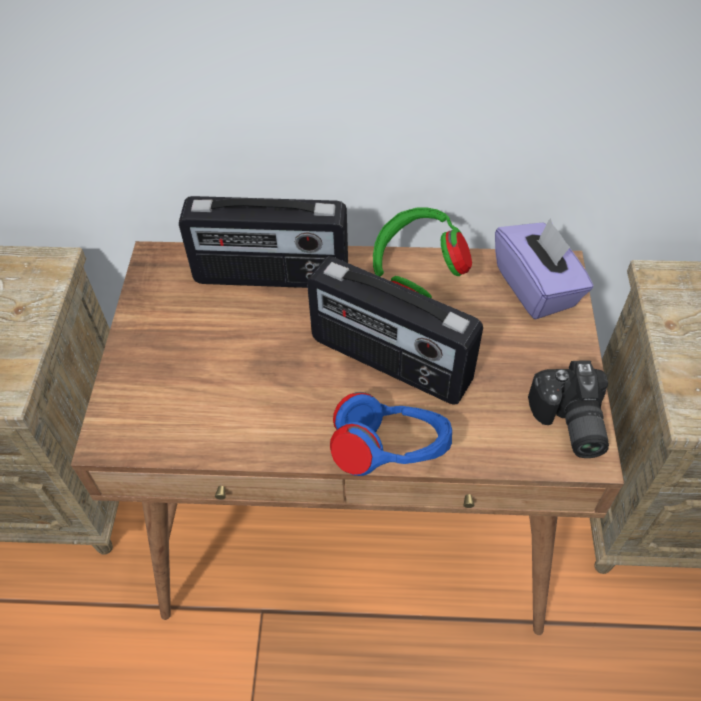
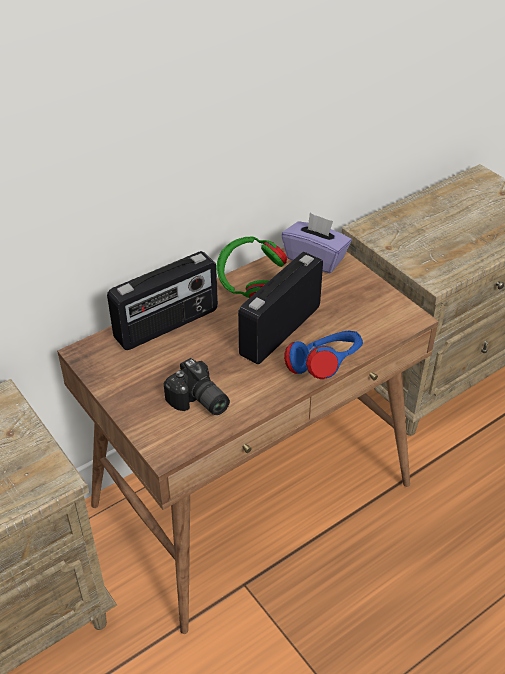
camera: 40 degrees left, 10 degrees down
(389, 362) = (279, 330): radio -> radio turned 135 degrees clockwise
(568, 423) = (391, 310): camera -> camera (198, 402)

